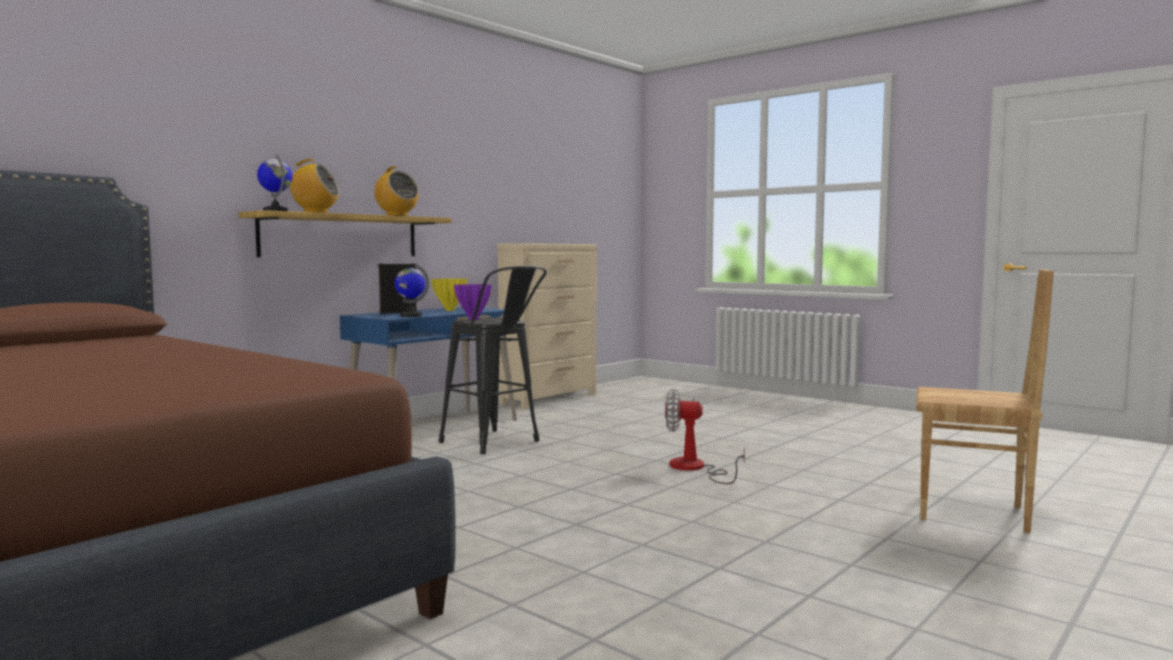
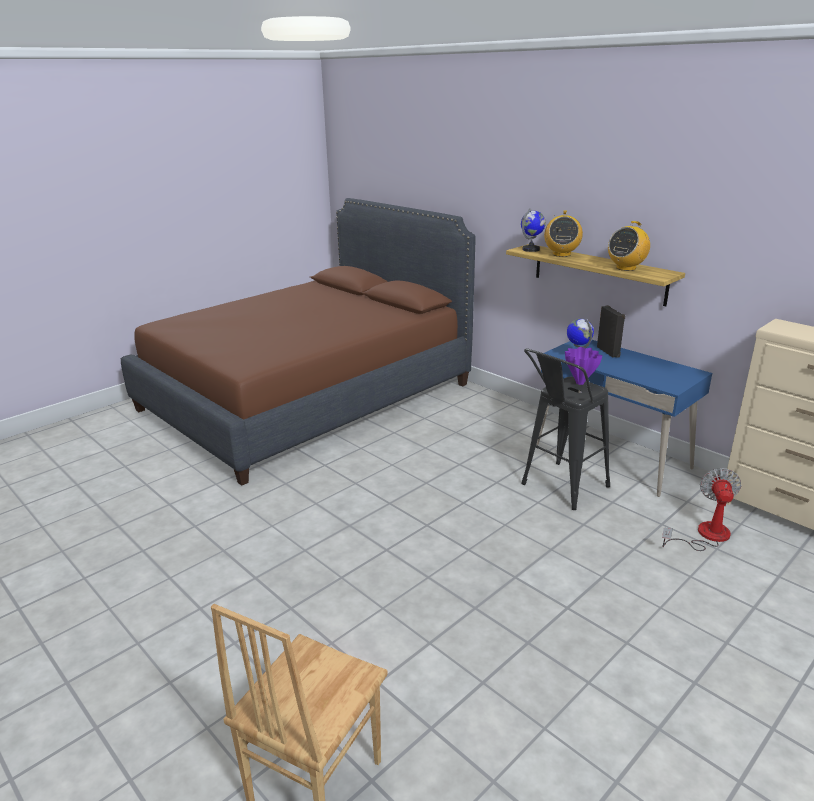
camera: 95 degrees right, 20 degrees up
(449, 310) = (645, 368): yellow vase -> none
(695, 468) = (485, 599): fan -> fan (705, 535)

